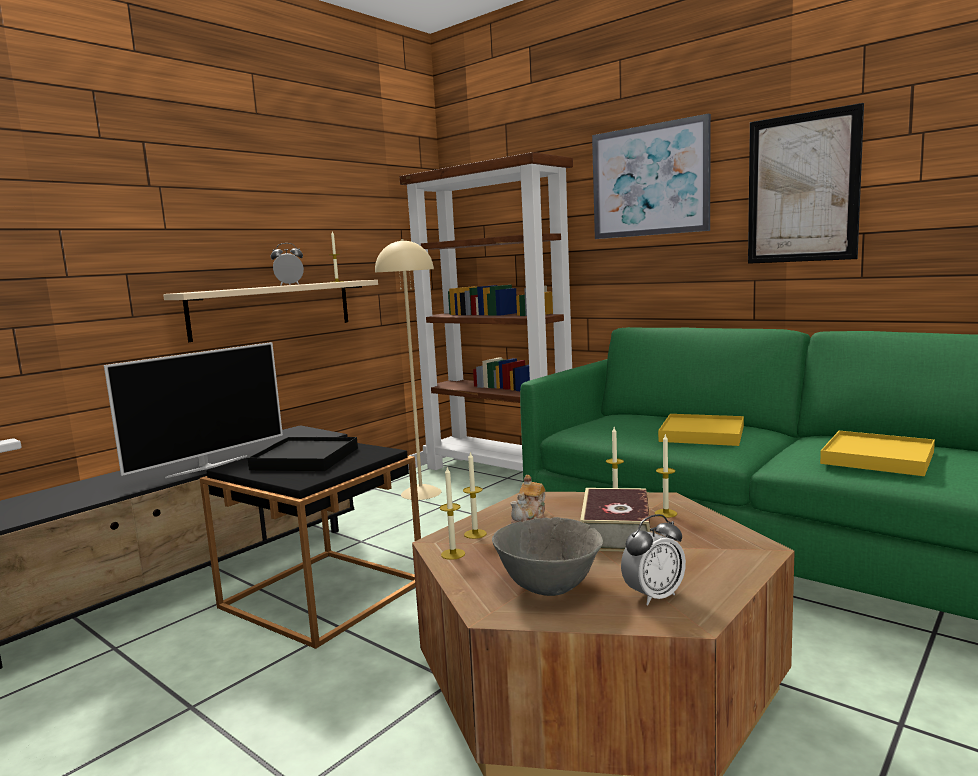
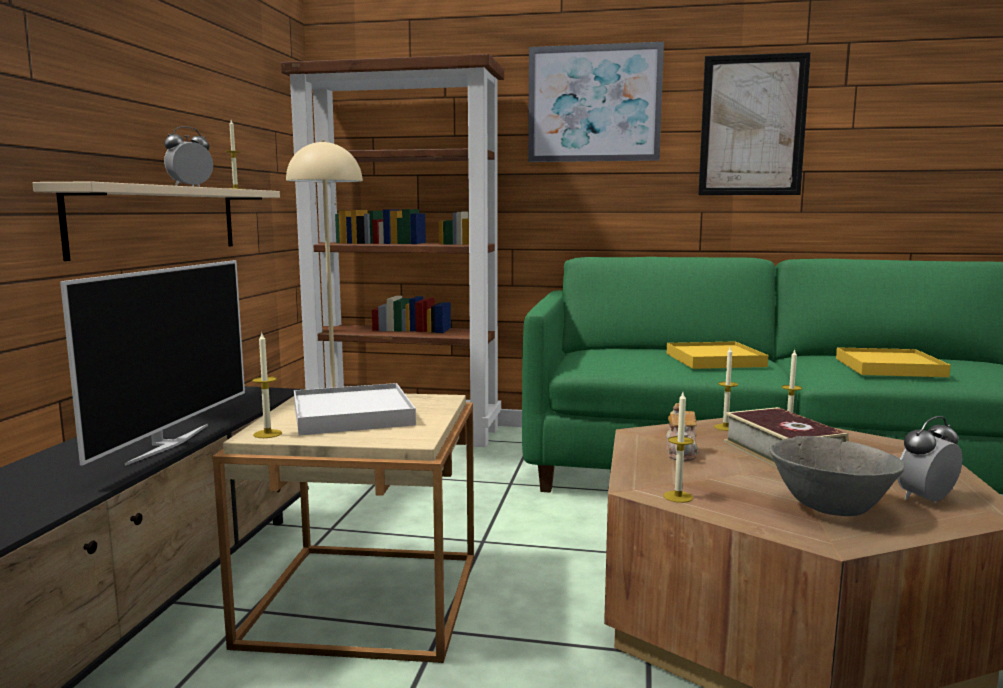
camera: 30 degrees left, 0 degrees up
(306, 458) = (352, 415): black tray -> white tray
(323, 594) = (364, 598): black side table -> beige side table
(475, 534) = (658, 474): candle -> candle (267, 434)
(653, 596) = (926, 499): alarm clock -> alarm clock turned 150 degrees counterclockwise

